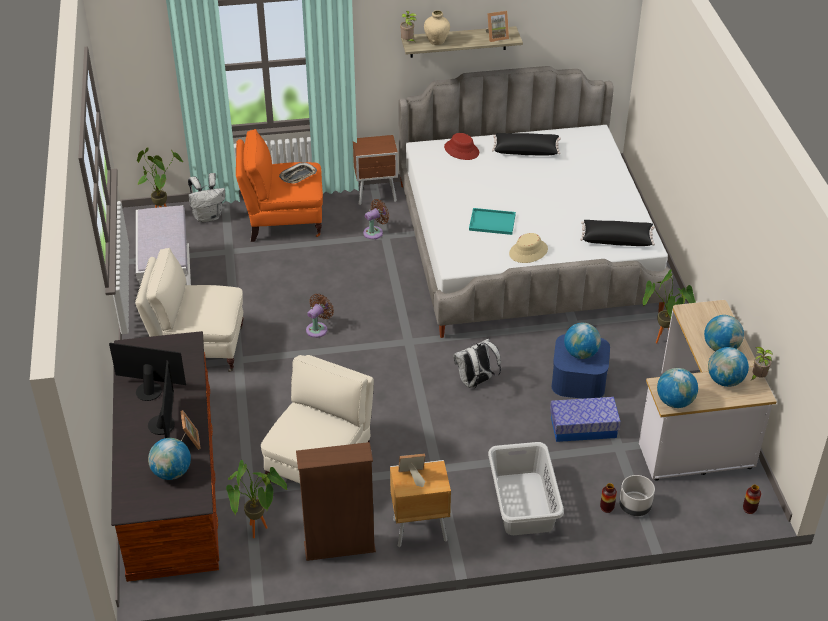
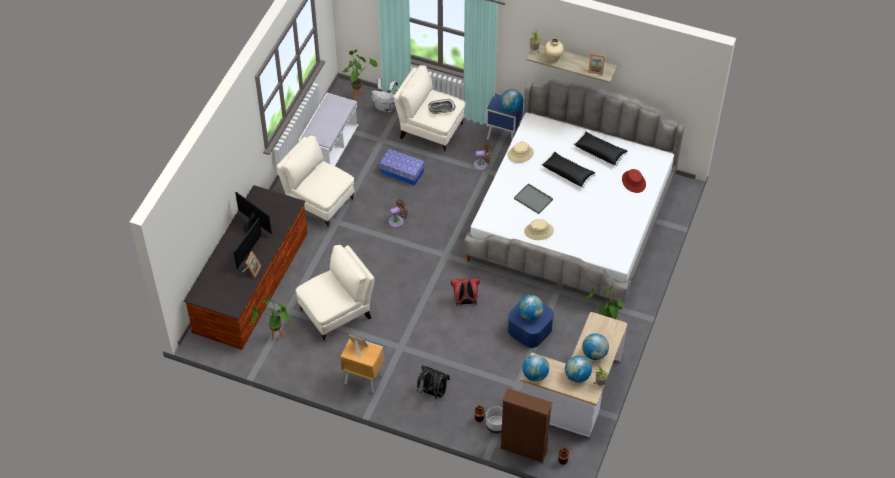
camera: 30 degrees right, 10 degrees up
(171, 472) = (232, 284): globe -> globe (511, 108)
(283, 221) = (430, 131): orange armchair -> beige armchair
(339, 547) = (313, 368): brown bookcase -> brown bookcase (523, 449)
(377, 195) = (504, 136): brown nightstand -> blue nightstand
(436, 184) = (520, 154): none -> beige hat
(461, 150) = (557, 134): red hat -> red hat (634, 182)
(475, 382) = (465, 302): white backpack -> red backpack
(493, 222) = (534, 199): turquoise tray -> grey tray
(522, 504) = (433, 392): grey laundry basket -> black backpack
(583, 427) = (506, 362): storage box -> storage box (402, 172)
(616, 239) = (603, 247): black pillow -> black pillow (568, 173)

